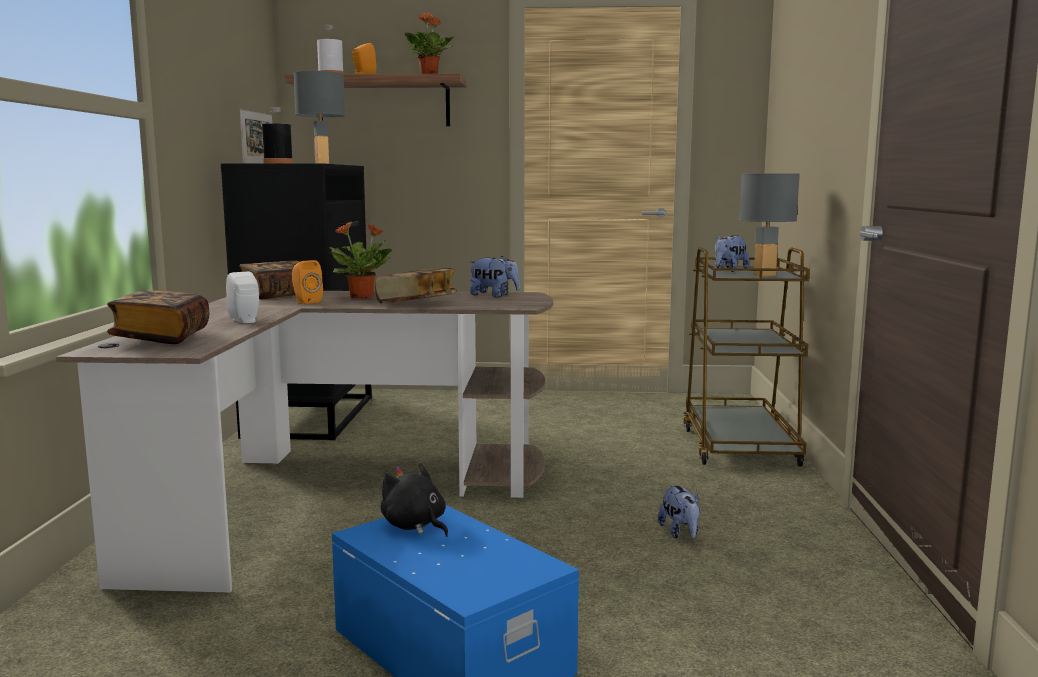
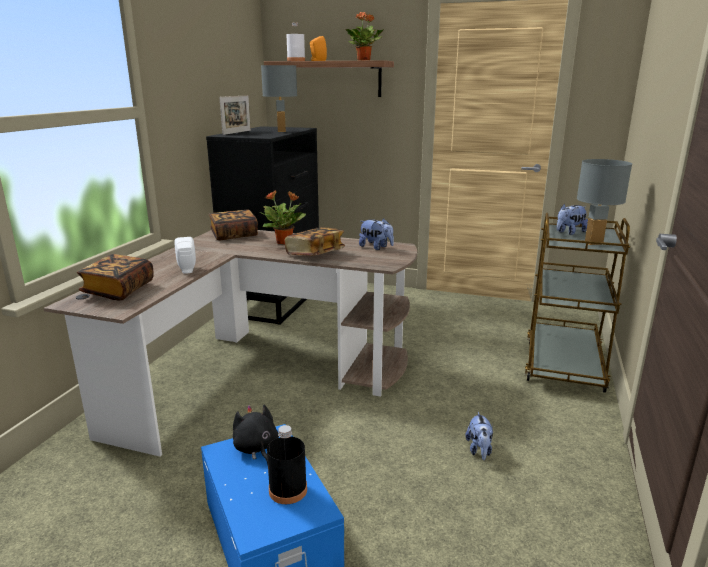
camera: 15 degrees right, 10 degrees up
(278, 163) = (248, 133): black bottle -> black bottle (288, 490)
(306, 301) = (244, 246): orange speaker -> none

